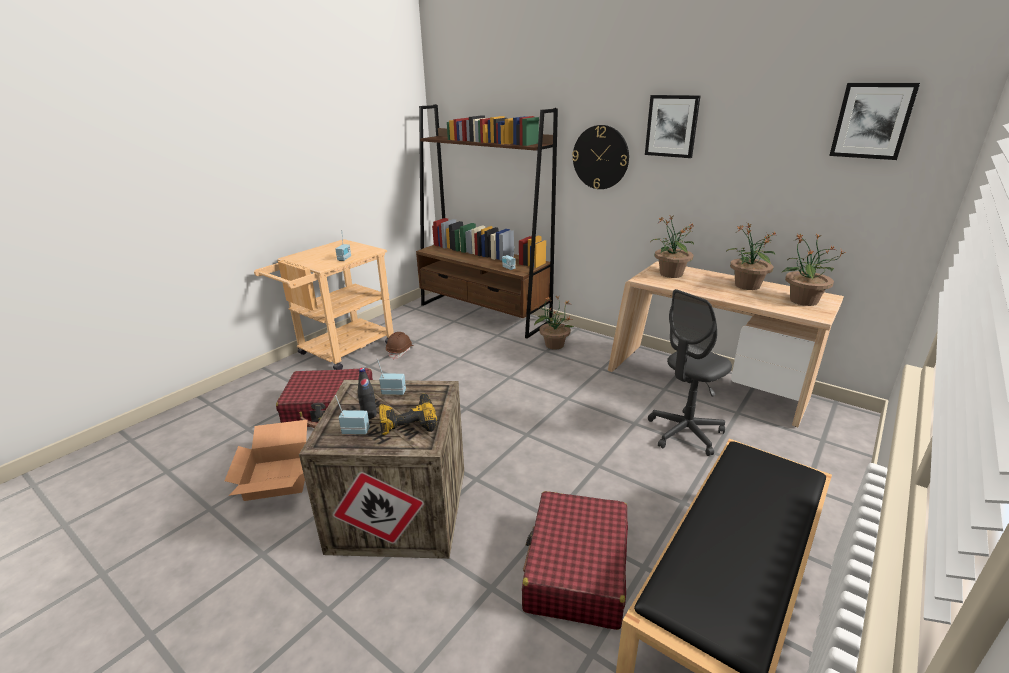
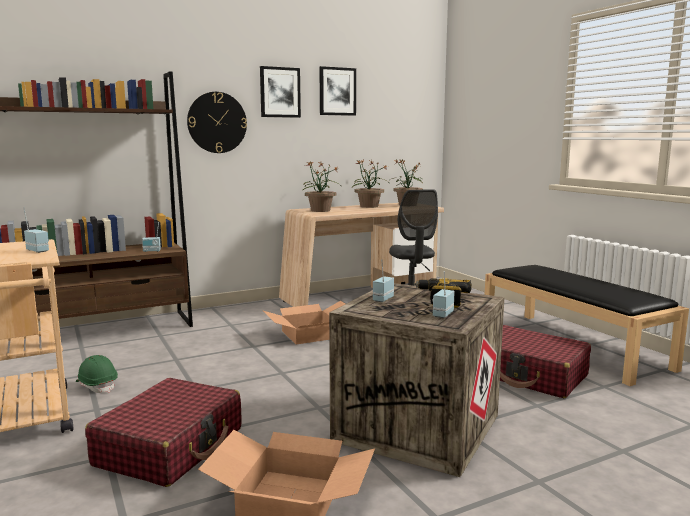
camera: 65 degrees left, 15 degrees down
(369, 415) = (417, 308): black bottle -> none
(400, 351) = (97, 385): brown hard hat -> green hard hat
(554, 345) = (225, 320): potted plant -> none
(562, 392) = (310, 334): none -> cardboard box
(872, 121) = (400, 88): picture -> picture (337, 91)

